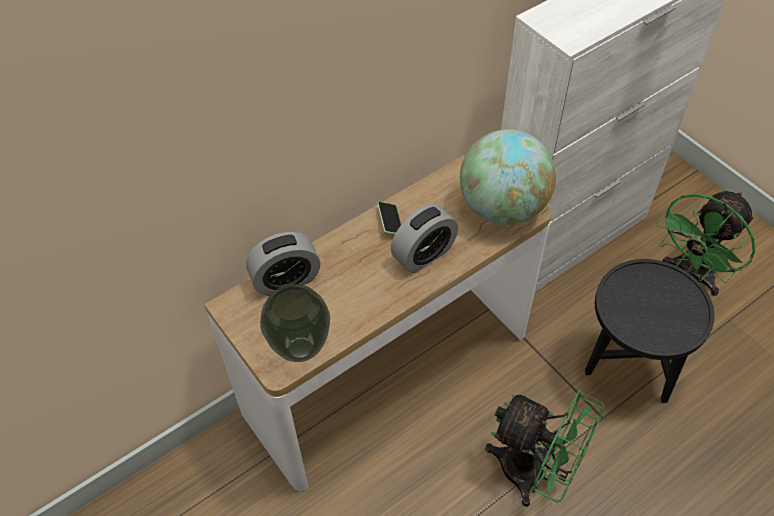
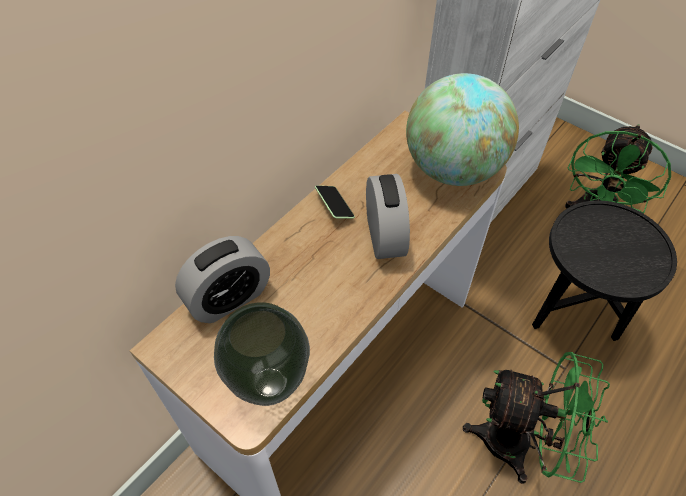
camera: 15 degrees left, 0 degrees up
(424, 255) = (384, 236): alarm clock -> alarm clock turned 45 degrees counterclockwise

